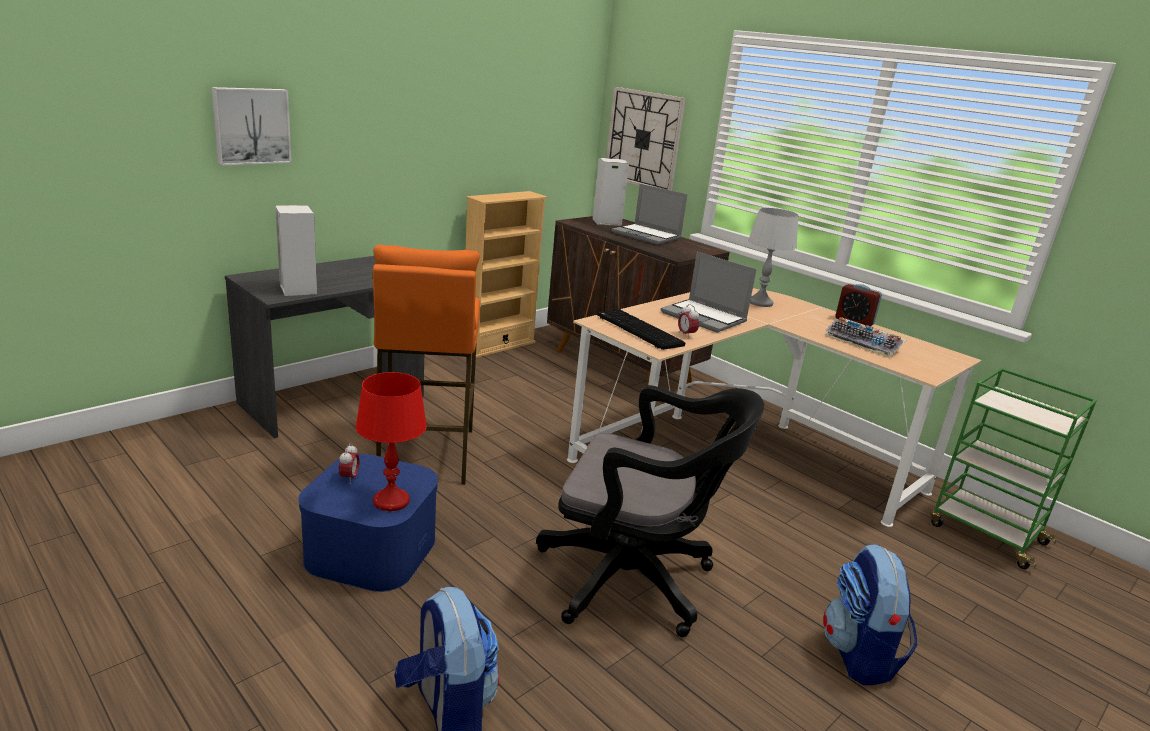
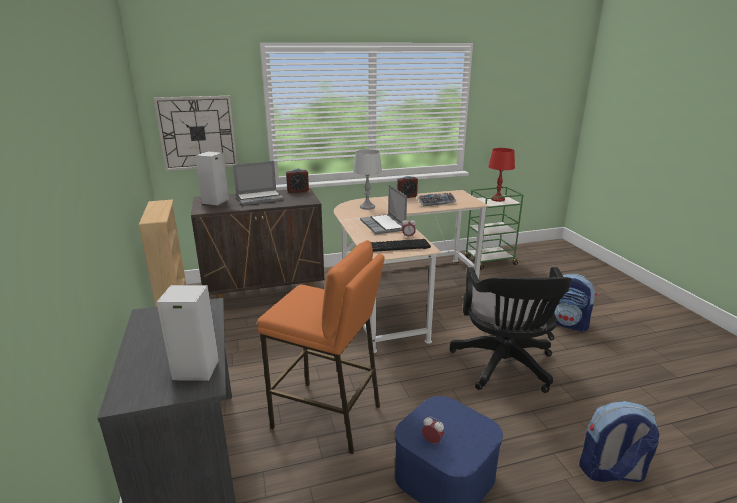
camera: 60 degrees left, 0 degrees up
(251, 126) = (56, 233): picture -> none
(391, 501) = (470, 424): red table lamp -> red table lamp (497, 199)
(634, 580) = (504, 367): black office chair -> black office chair turned 135 degrees clockwise
(704, 247) = (298, 191): none -> alarm clock
(705, 317) = (383, 225): laptop -> laptop turned 90 degrees clockwise

